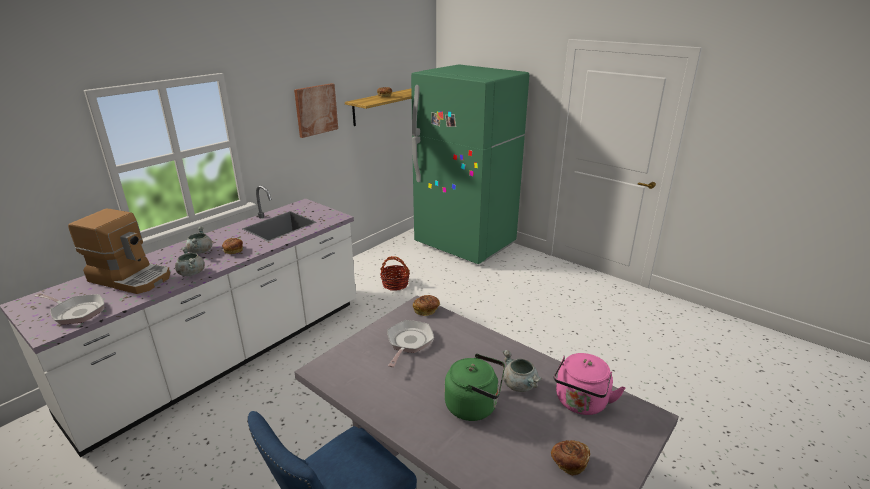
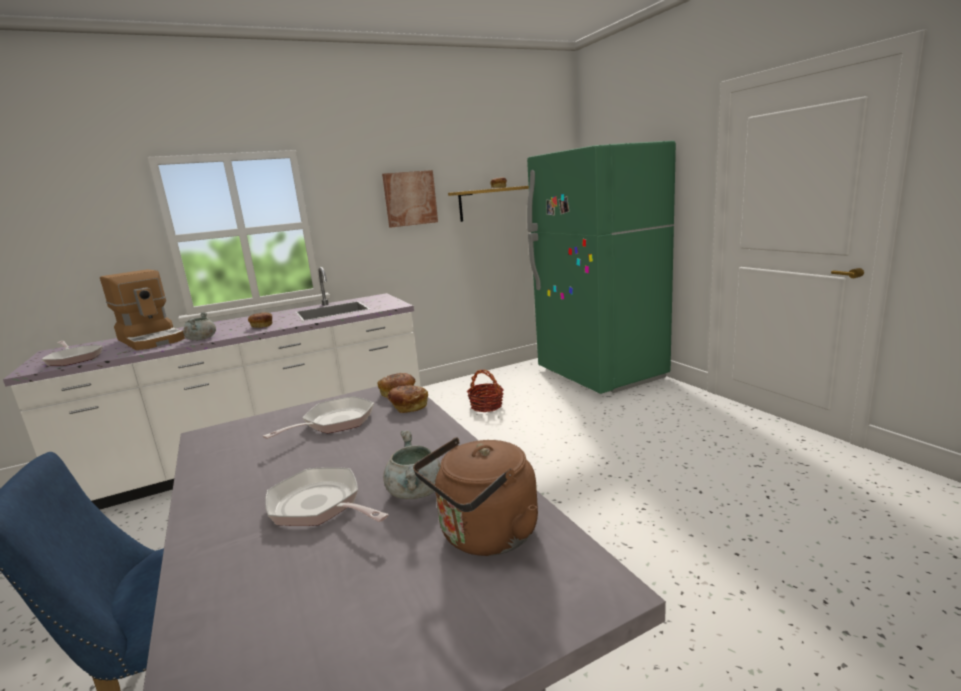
camera: 25 degrees right, 10 degrees down
(200, 251) = (234, 325): grey cooking pot -> none
(474, 406) = (320, 506): green kettle -> frying pan
(569, 463) = (357, 627): bread -> bread (408, 407)
(581, 403) = (484, 536): pink kettle -> brown kettle

